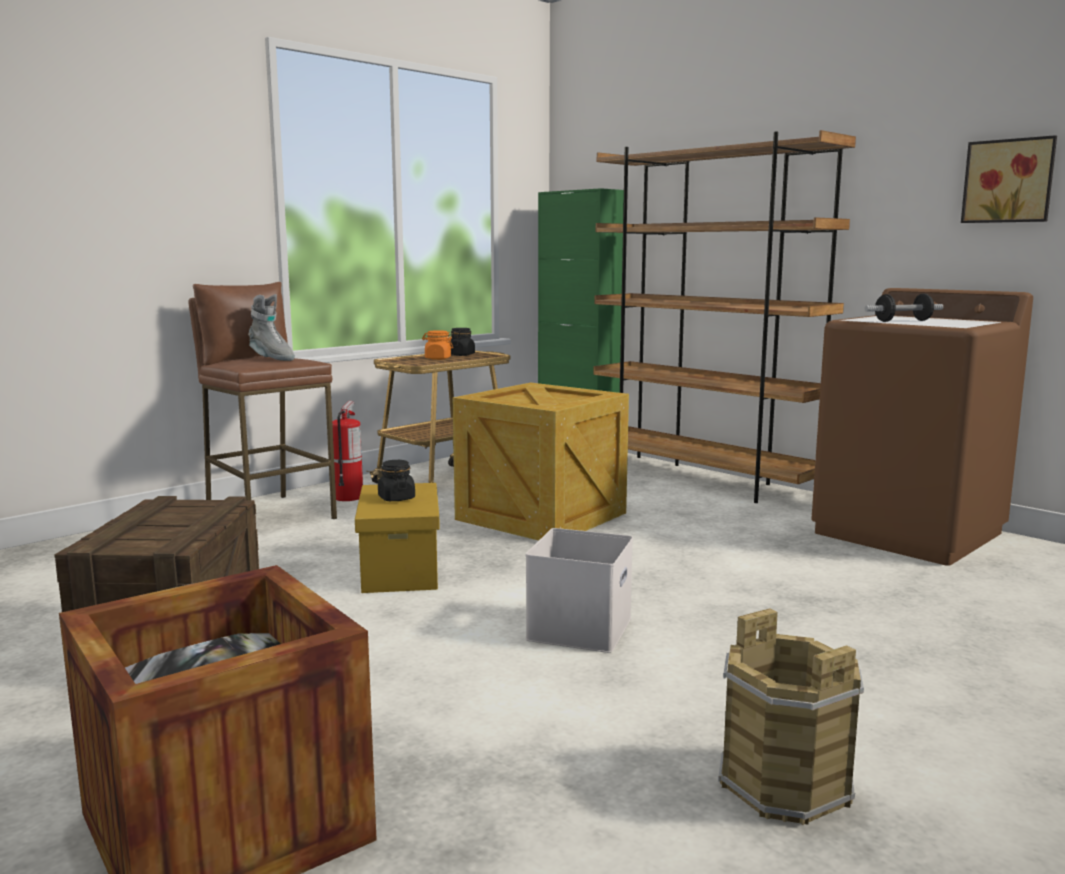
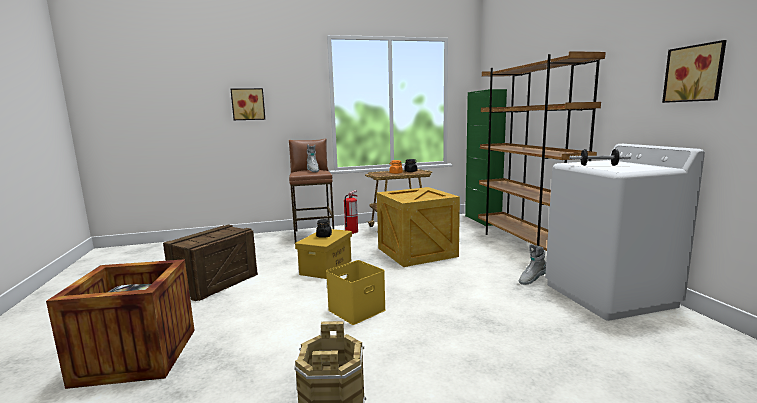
camera: 30 degrees right, 0 degrees up
(77, 190) = (248, 104): none -> picture
(578, 627) = (357, 309): white storage box -> yellow storage box
(785, 530) = (531, 280): none -> grey boot
(909, 533) = (609, 295): brown washing machine -> white washing machine

